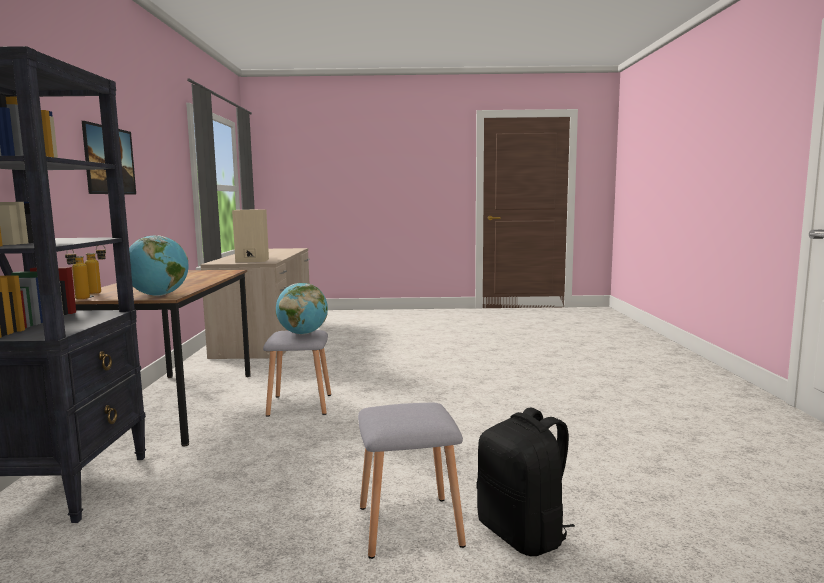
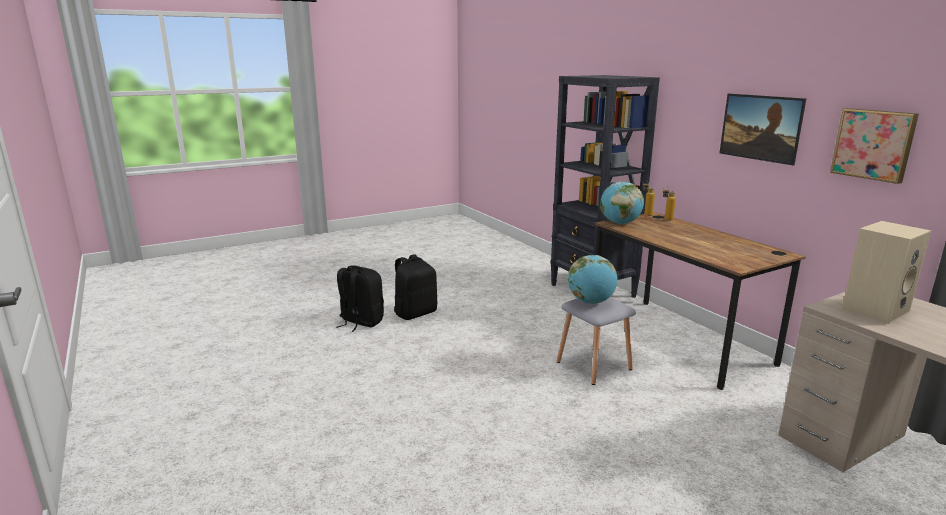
camera: 150 degrees right, 10 degrees up
(159, 169) = (874, 144): none -> picture
(408, 526) = (415, 313): grey stool -> black backpack

